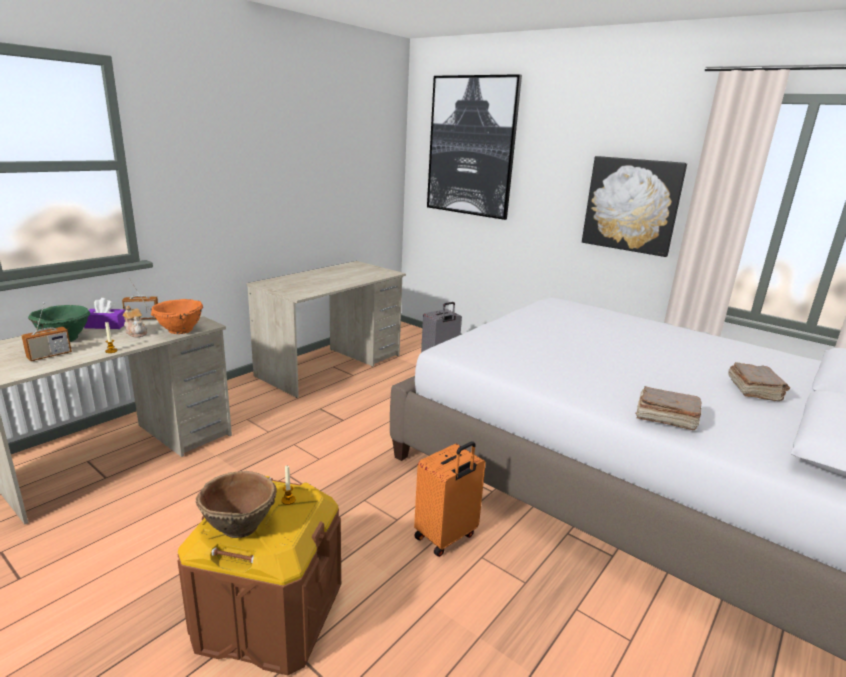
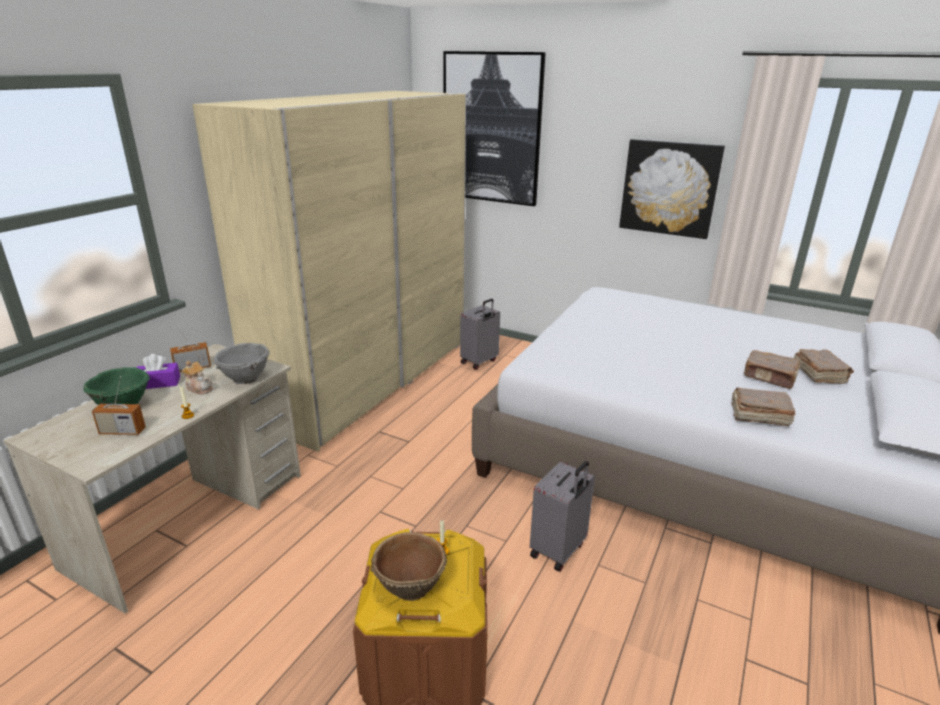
camera: 10 degrees left, 5 degrees up
(49, 355) = (122, 431): radio -> radio turned 60 degrees clockwise
(179, 330) = (245, 379): orange bowl -> grey bowl
(331, 365) = (369, 379): beige desk -> beige wardrobe
(446, 537) = (559, 550): orange suitcase -> grey suitcase
(695, 387) = (770, 377): none -> brown book

